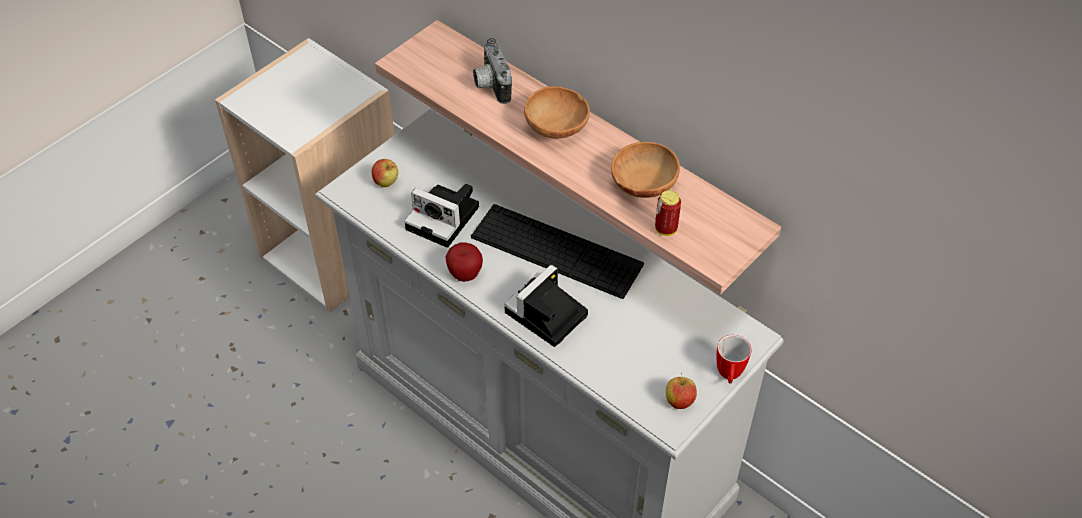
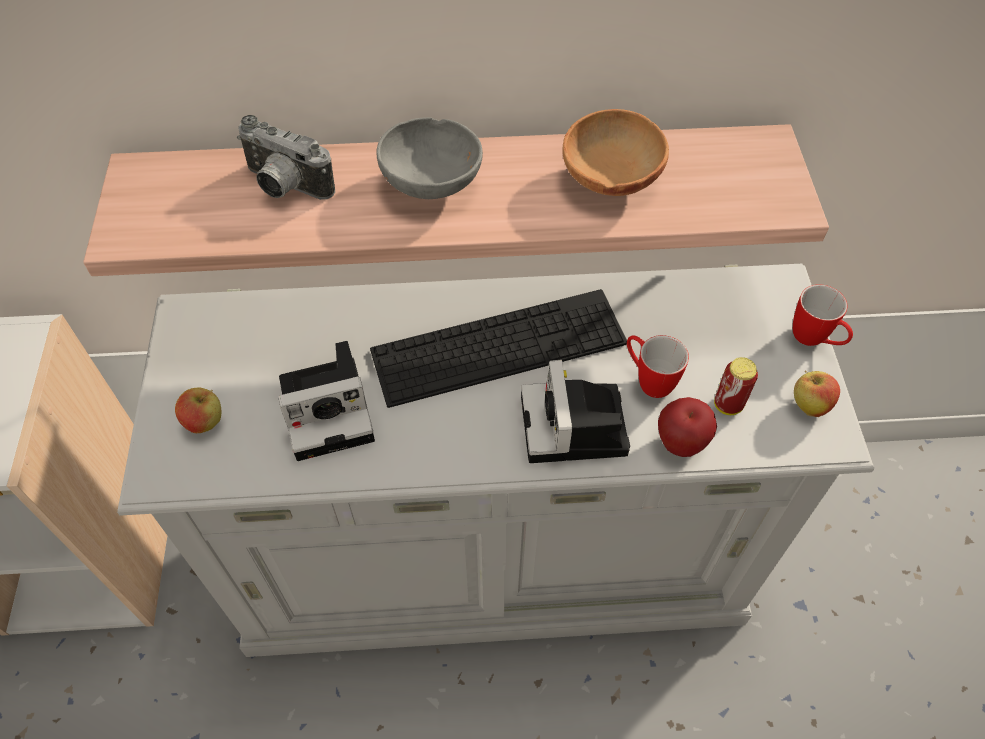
camera: 45 degrees left, 5 degrees up
(465, 275) = (433, 456): apple -> apple (680, 444)
(557, 129) = (433, 183): brown bowl -> grey bowl
(611, 323) = (648, 380): none -> mug
(665, 229) = (697, 209): can -> can (728, 404)

